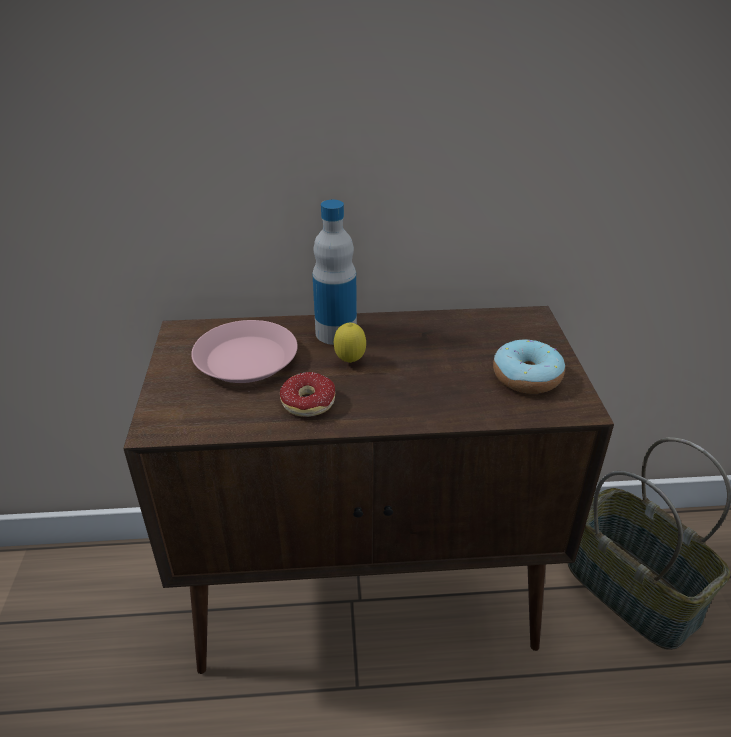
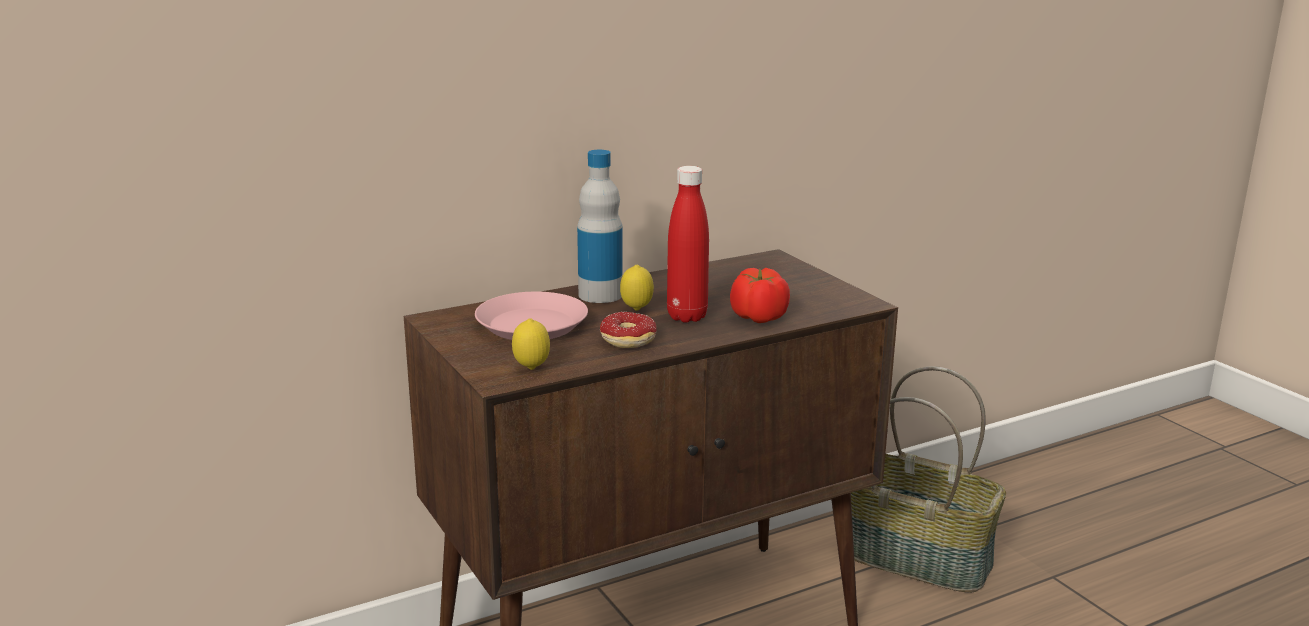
camera: 25 degrees left, 15 degrees down
(194, 421) = (531, 369): none -> lemon
(388, 383) = (687, 316): none -> red bottle
(455, 402) = (759, 317): none -> tomato
(526, 377) = (804, 293): donut -> none

